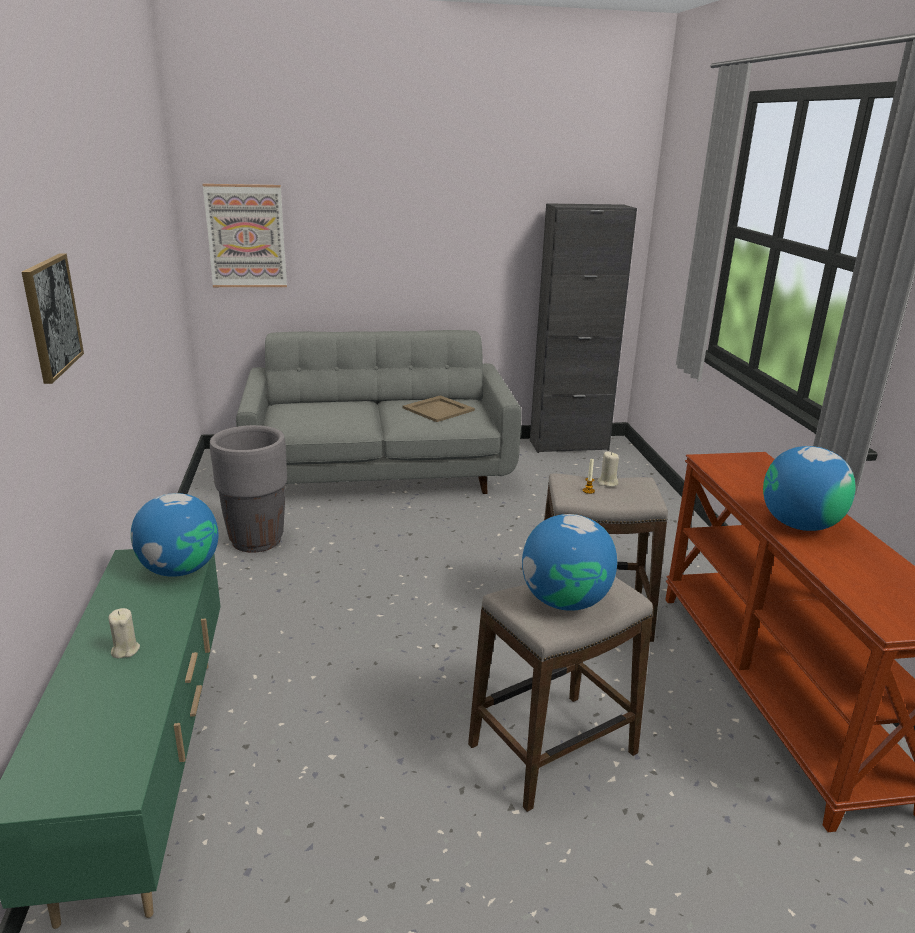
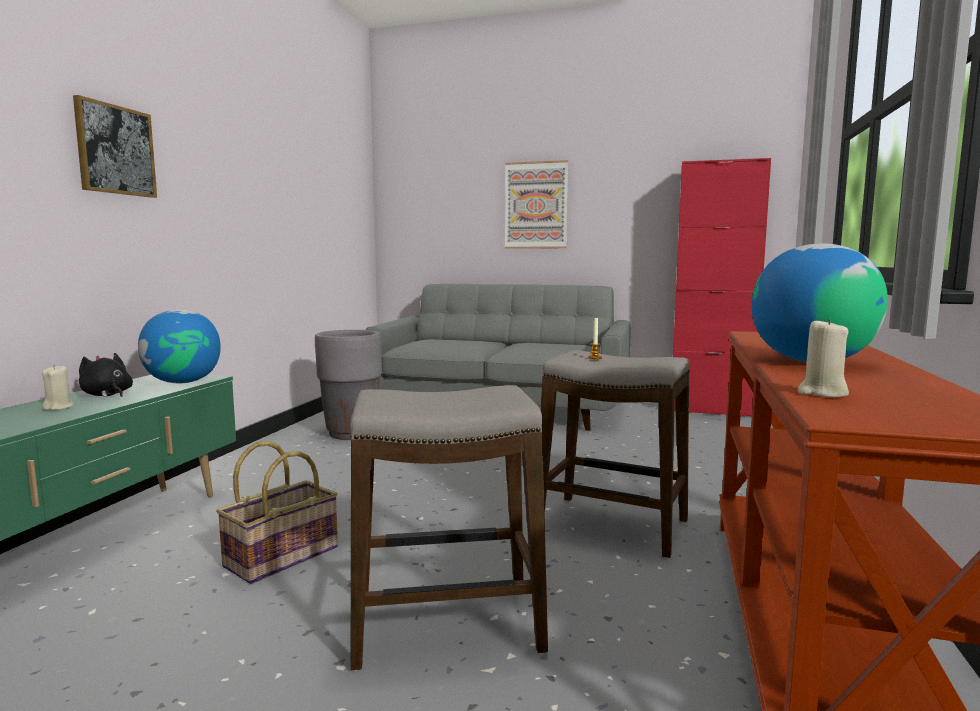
camera: 25 degrees right, 15 degrees down
(137, 613) = (107, 395): none -> black plush toy
(246, 236) = (421, 207): picture -> picture (536, 205)
(360, 722) = (281, 556): none -> basket
(438, 409) = (552, 345): beige tray -> none
(565, 601) = (436, 399): globe -> none
(569, 445) = (710, 410): black cabinet -> red cabinet
(607, 483) = (627, 357): beige candle -> beige candle (822, 393)

